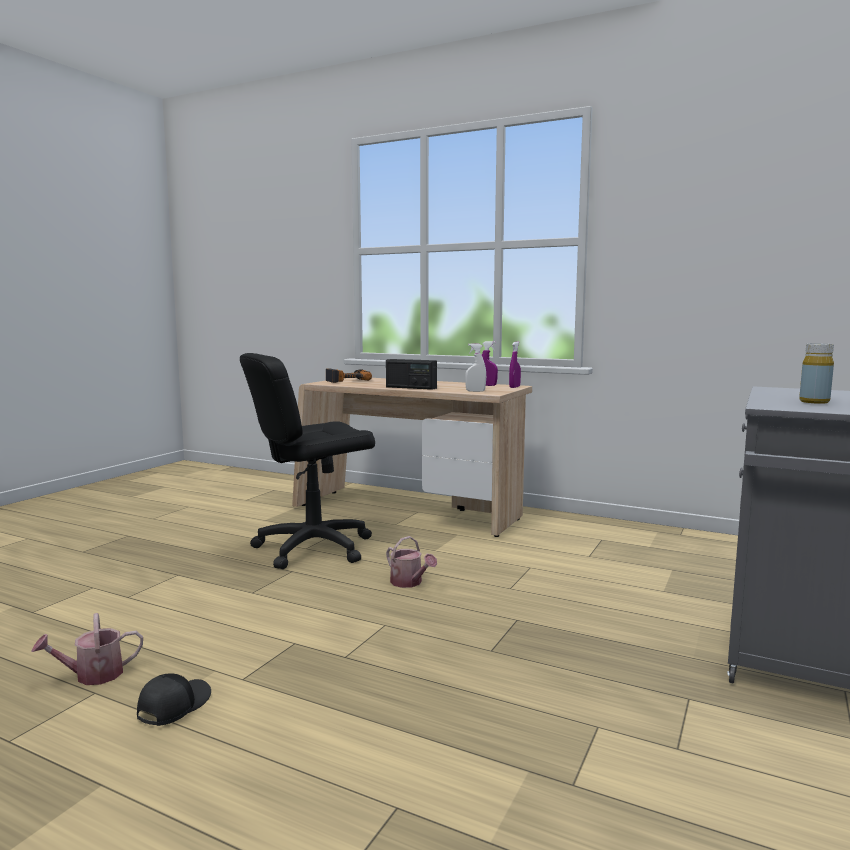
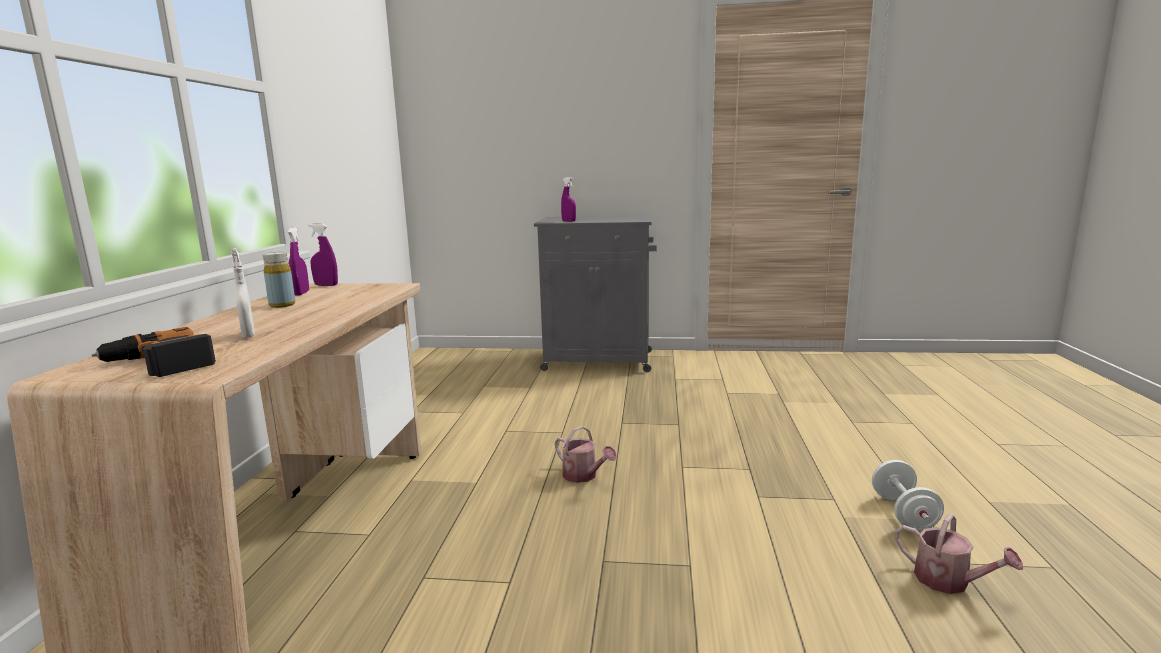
camera: 110 degrees left, 5 degrees up
(173, 706) = (903, 513): black cap -> white dumbbell
(313, 548) = (505, 575): black office chair -> none
(409, 583) = (583, 476): watering can -> watering can turned 105 degrees clockwise
(411, 387) = (331, 314): radio -> none
(475, 391) = (378, 291): white spray bottle -> white spray bottle (248, 335)
(777, 392) = (568, 221): none -> purple spray bottle
(814, 402) = (611, 219): yellow bottle -> yellow bottle (282, 305)

